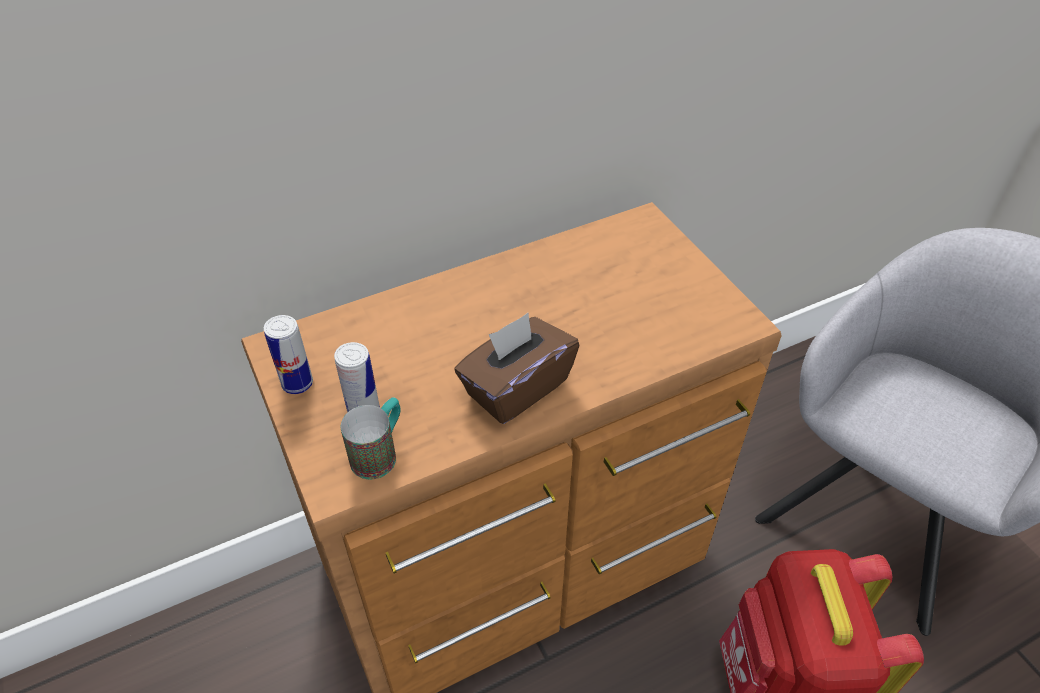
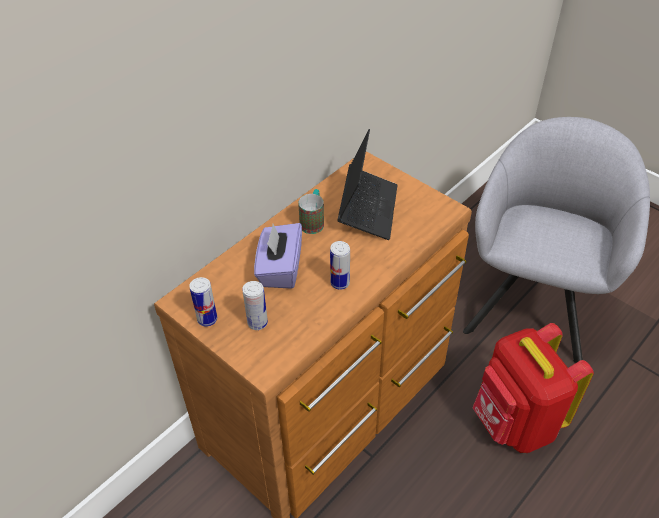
camera: 20 degrees left, 0 degrees up
(380, 452) = (280, 343): mug -> mug (313, 221)
(439, 341) = (280, 269): none -> purple tissue box
(516, 387) = (340, 283): brown tissue box -> can
(615, 288) = (368, 209): none -> laptop

